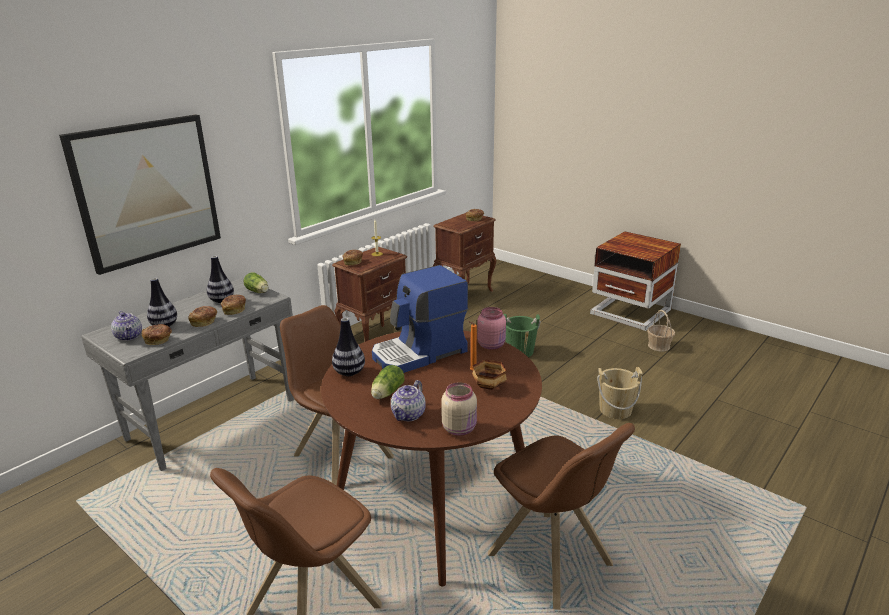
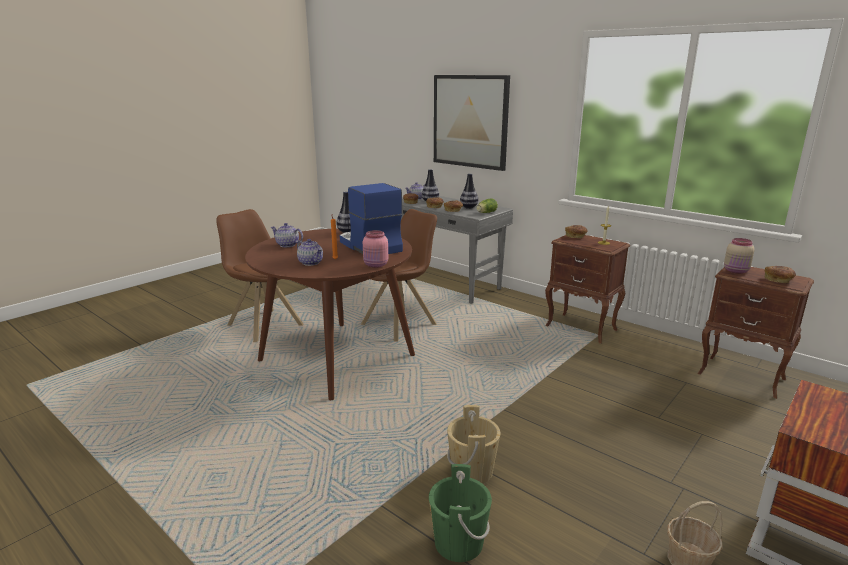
camera: 90 degrees right, 5 degrees down
(386, 393) = (316, 240): lettuce -> none
(460, 428) = (262, 255): beige jar -> beige jar (736, 271)
(488, 385) = (311, 263): bowl -> teapot
(520, 351) = (598, 410): green bucket -> green bucket (458, 542)
(551, 559) = (259, 403): brown chair -> none

